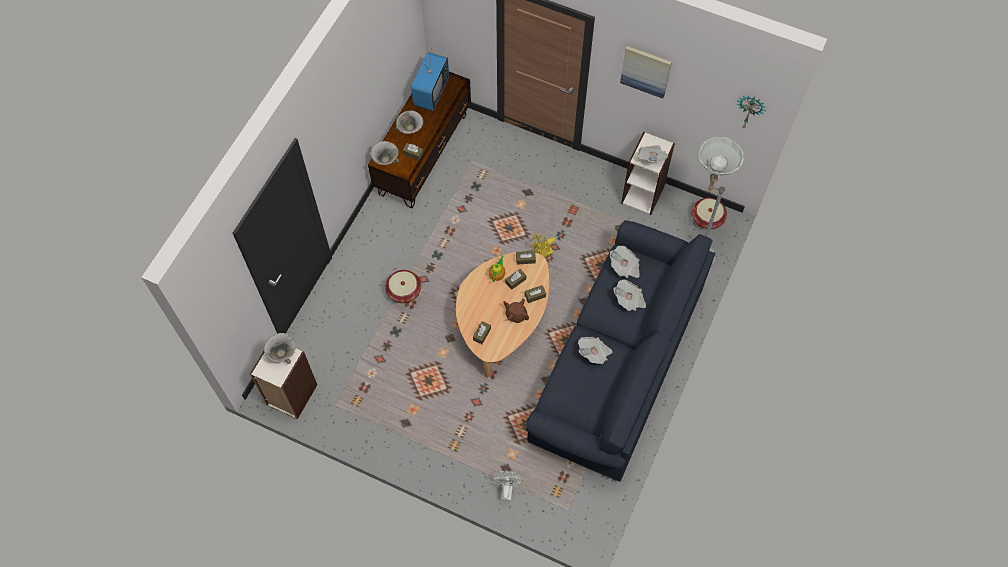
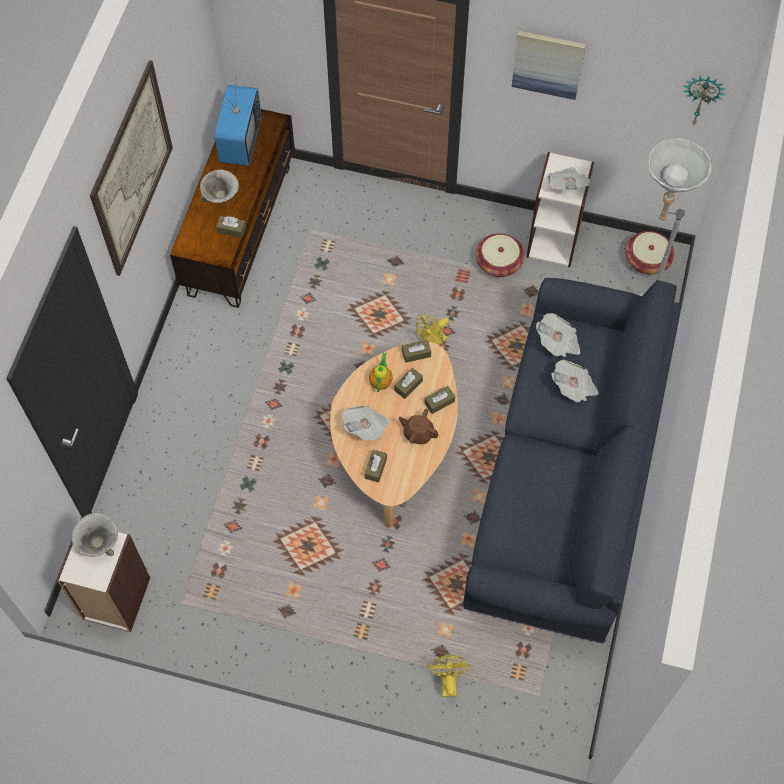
camera: 10 degrees left, 0 degrees up
(345, 104) = (132, 169): none -> picture
(386, 160) = (194, 244): bowl -> none
(404, 291) = (249, 425): basket -> basket (498, 263)
(506, 488) = (447, 680): white fan -> yellow fan
(594, 353) = (540, 469): newspaper -> newspaper (366, 427)

